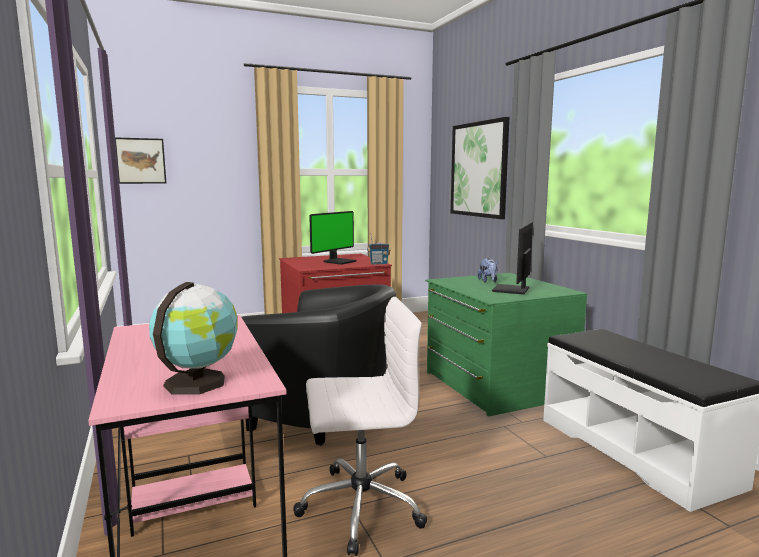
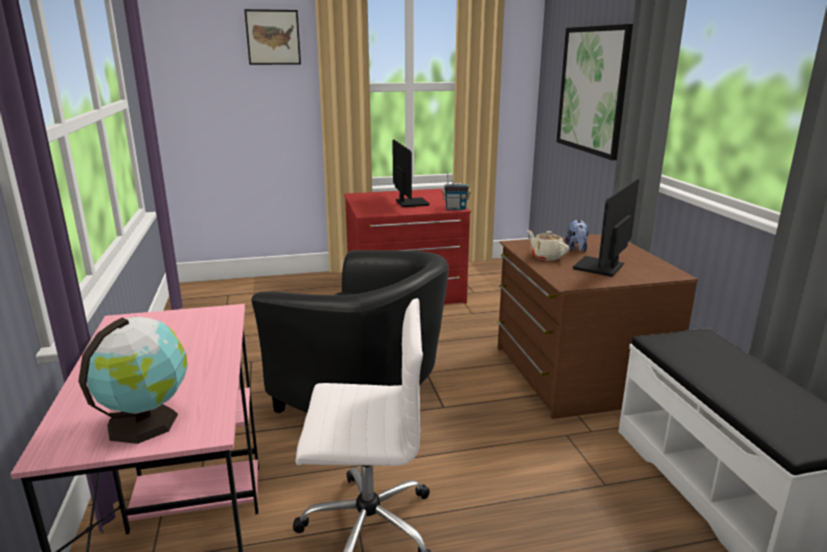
camera: 10 degrees right, 10 degrees up
(140, 161) = (185, 78): picture -> picture (273, 37)
(339, 261) = (410, 203): monitor -> monitor turned 60 degrees counterclockwise
(467, 286) = (546, 256): none -> beige teapot
(496, 385) = (576, 373): green dresser -> brown dresser

